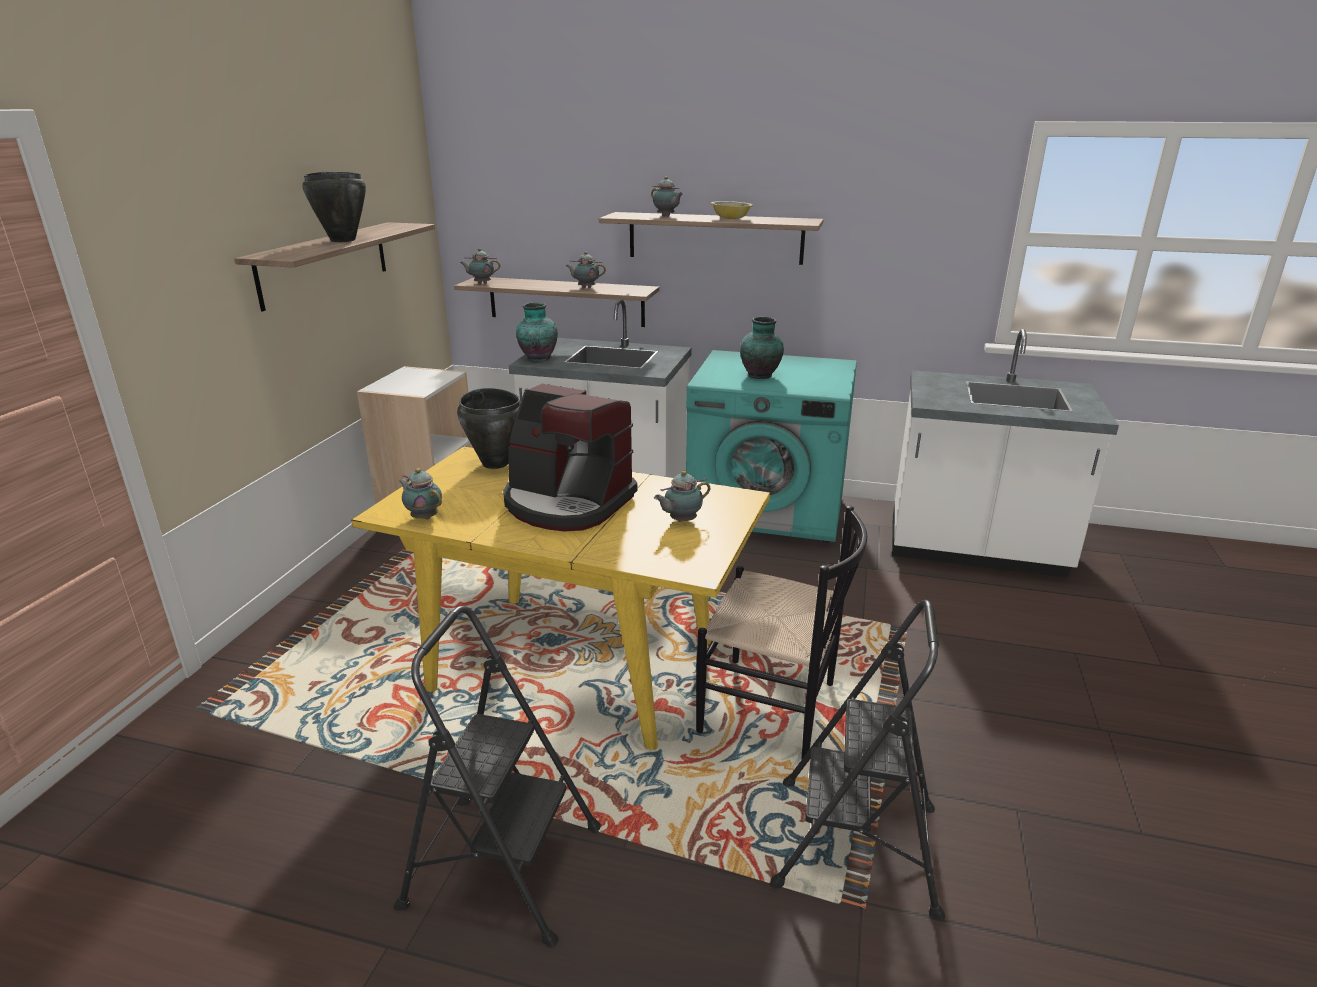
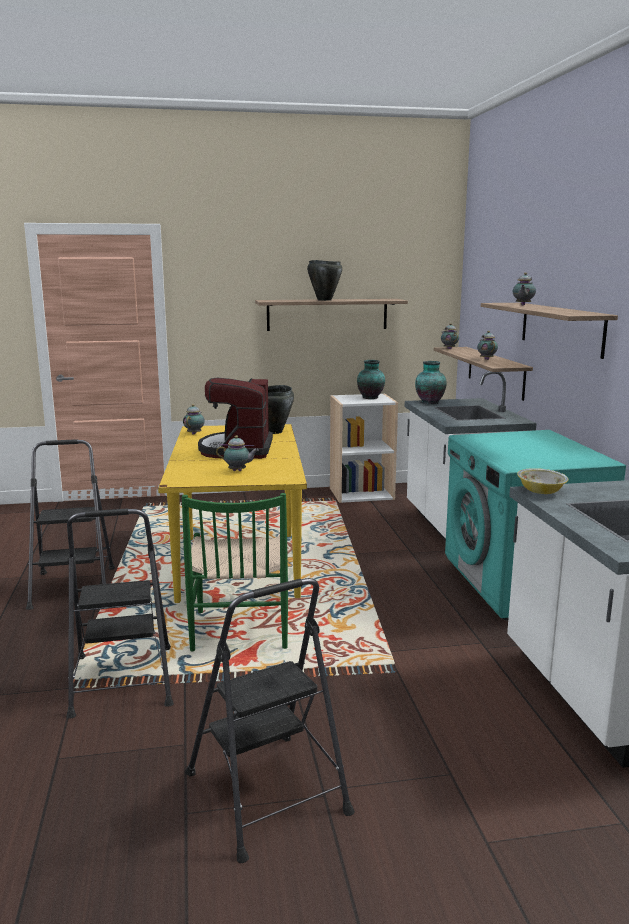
camera: 65 degrees right, 10 degrees down
(681, 520) = (238, 471): teapot -> teapot turned 150 degrees clockwise
(731, 218) = (549, 309): bowl -> bowl (541, 492)
(761, 375) = (512, 446): vase -> vase (371, 398)
(774, 710) = (240, 633): black chair -> green chair
(1108, 766) = (268, 794): none -> black step ladder

